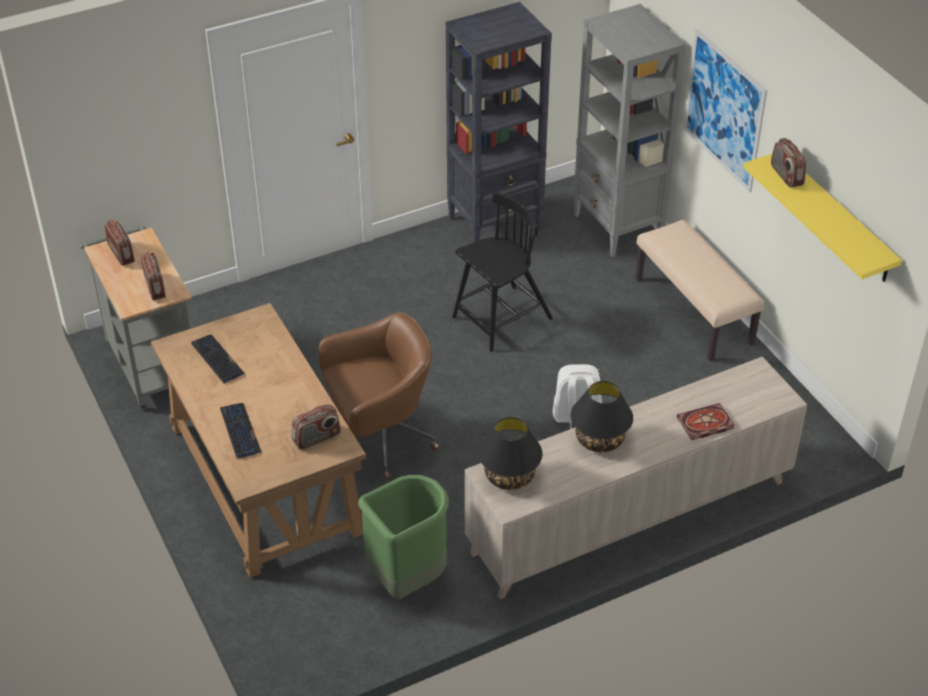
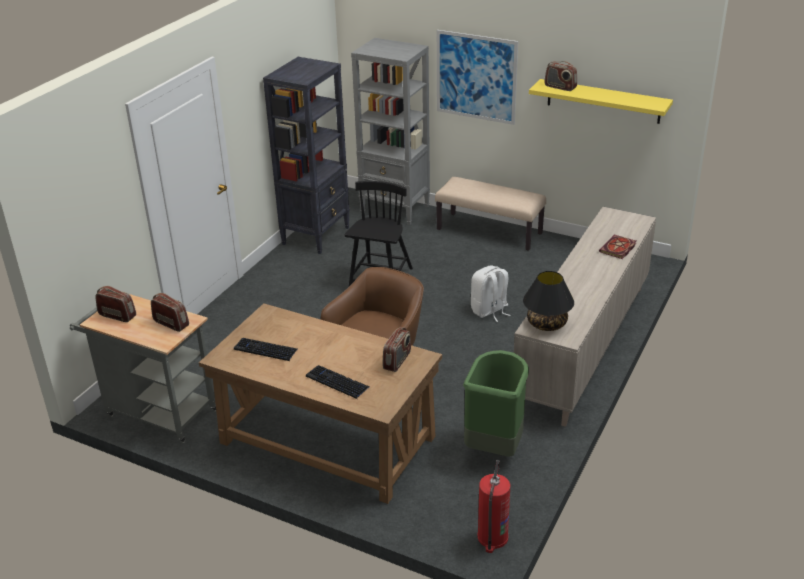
camera: 35 degrees left, 10 degrees down
(303, 669) = (492, 538): none -> fire extinguisher
(599, 439) = (572, 281): black table lamp -> none

